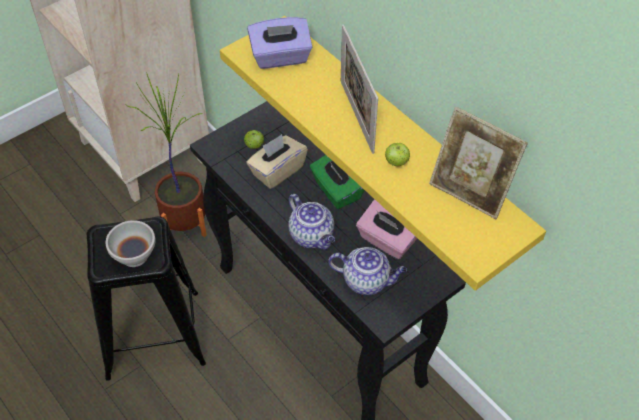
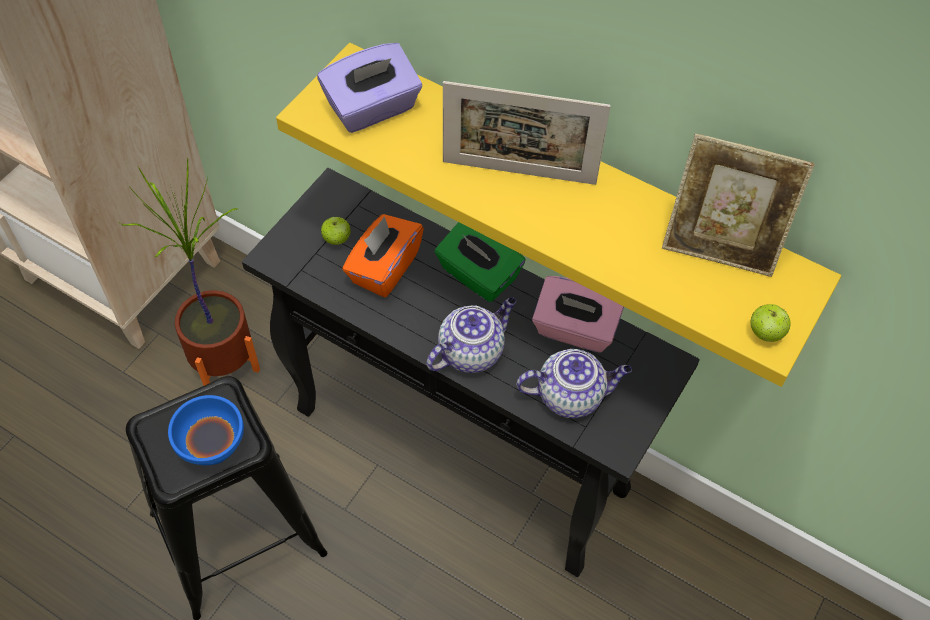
camera: 20 degrees left, 5 degrees up
(134, 257) = (212, 447): white bowl -> blue bowl
(277, 171) = (384, 268): beige tissue box -> orange tissue box
(312, 236) = (471, 351): teapot -> teapot turned 75 degrees counterclockwise
(356, 116) = (519, 172): picture frame -> picture frame turned 45 degrees counterclockwise
(396, 162) = (604, 228): apple -> apple (765, 333)

